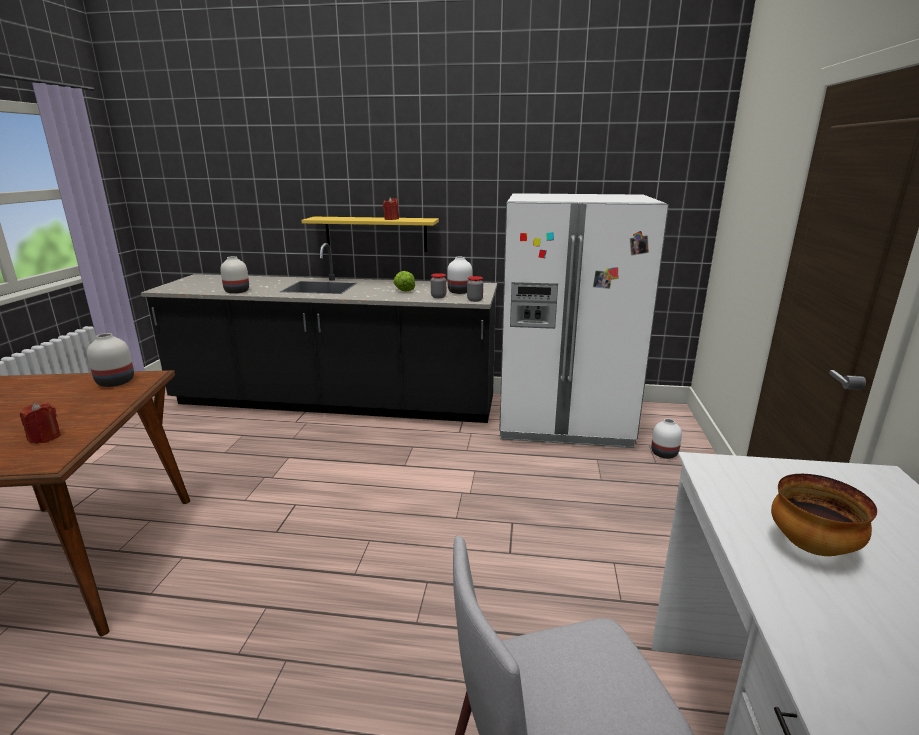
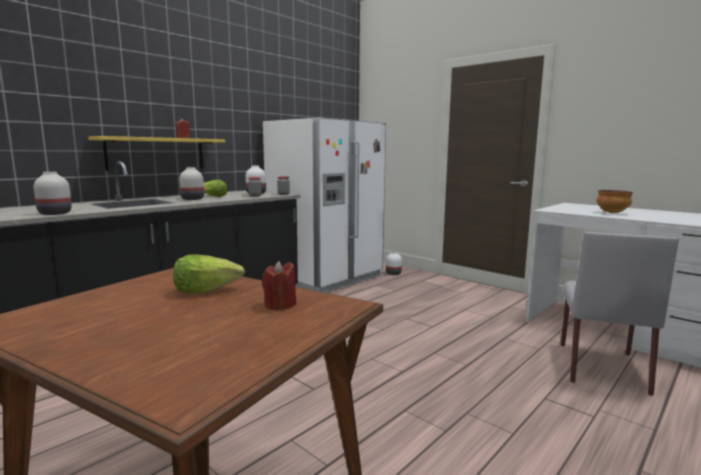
camera: 55 degrees left, 10 degrees down
(86, 402) = (206, 290): none -> lettuce
(116, 382) = (170, 279): white vase -> white vase (193, 199)

